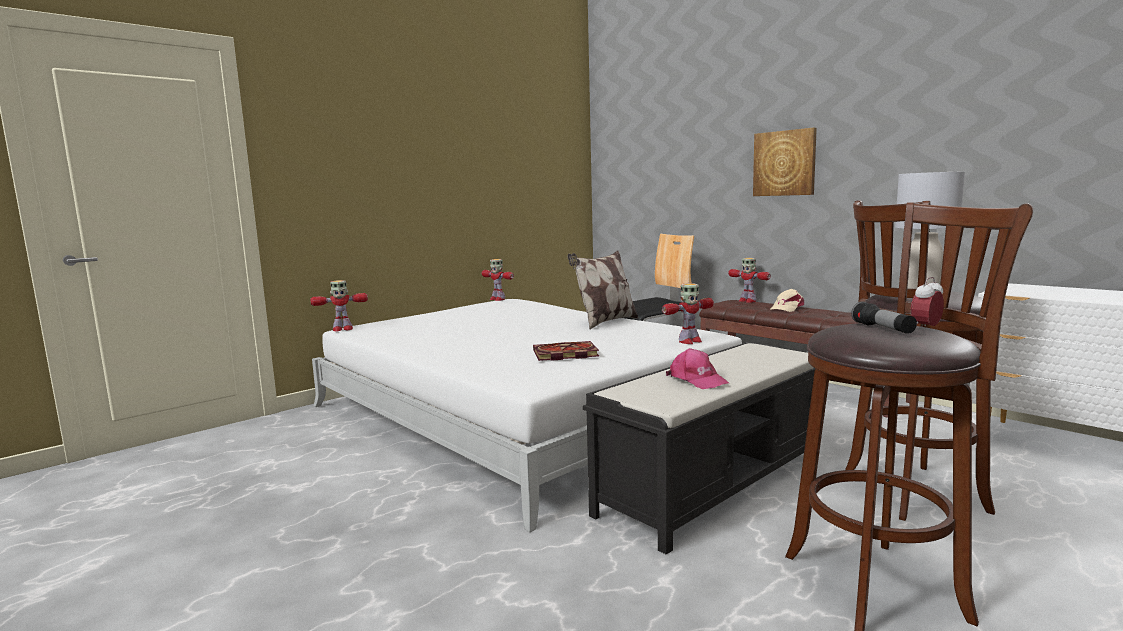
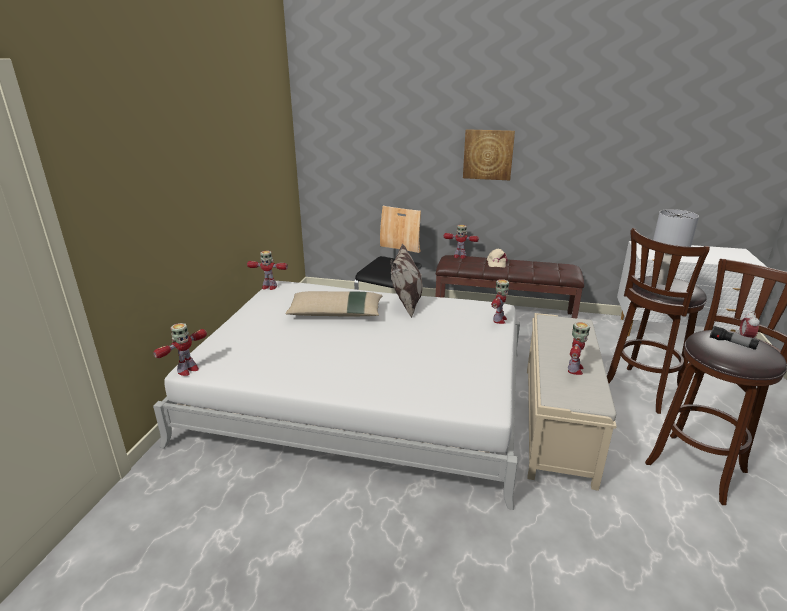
camera: 35 degrees left, 15 degrees up
(522, 318) = (336, 313): none -> beige pillow
(564, 354) = (448, 360): book -> none
(697, 380) = (574, 369): pink cap -> toy robot
(714, 484) = (556, 421): black bench -> beige bench

